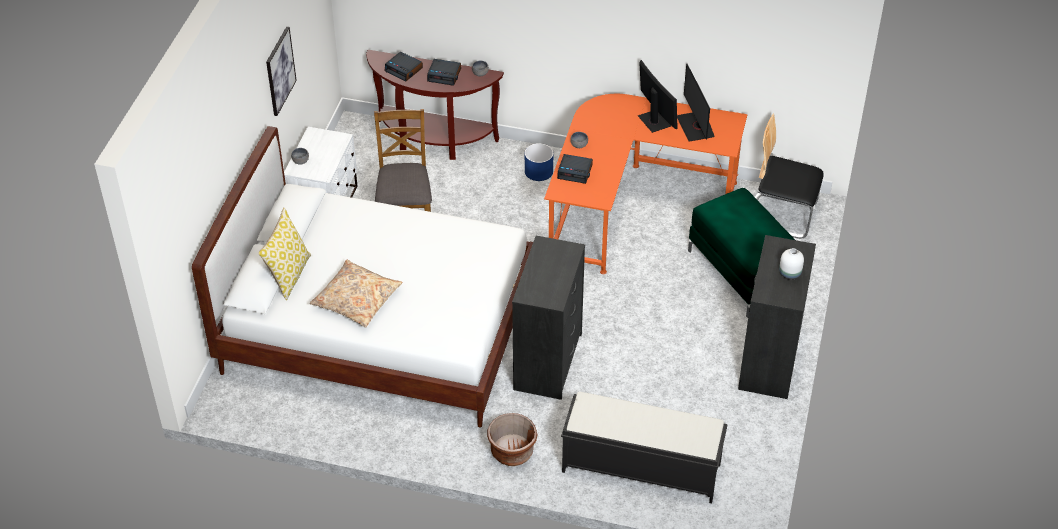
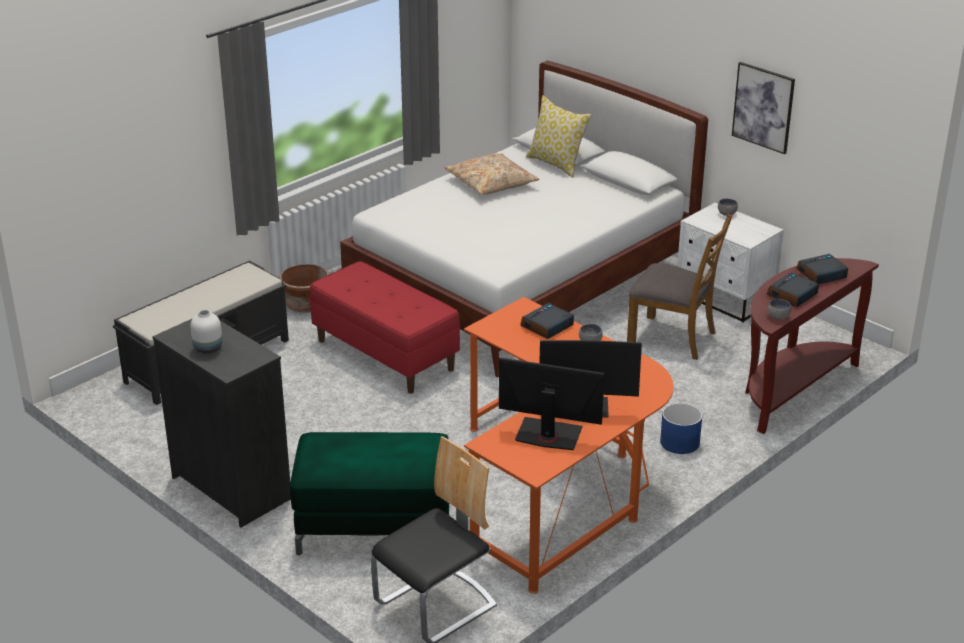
camera: 120 degrees right, 15 degrees down
(548, 362) = (386, 355): black dresser -> red bench

